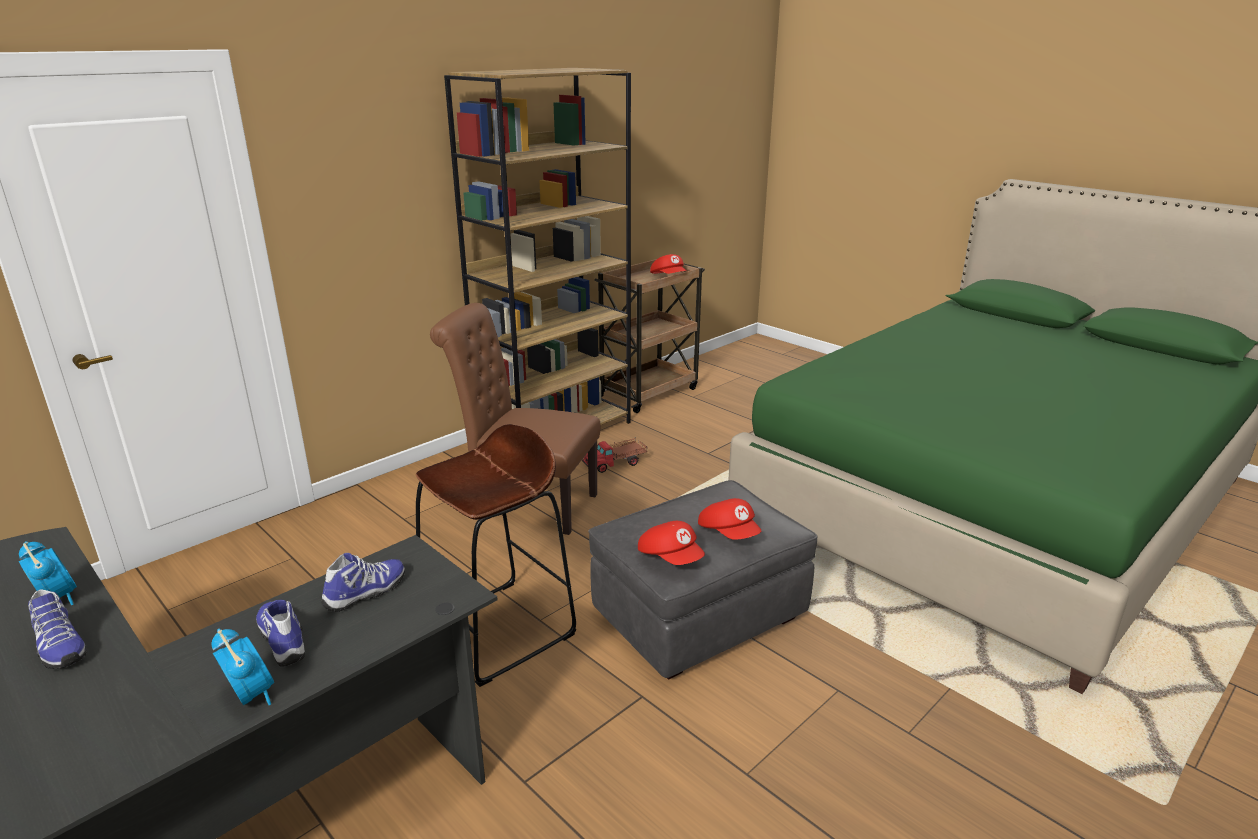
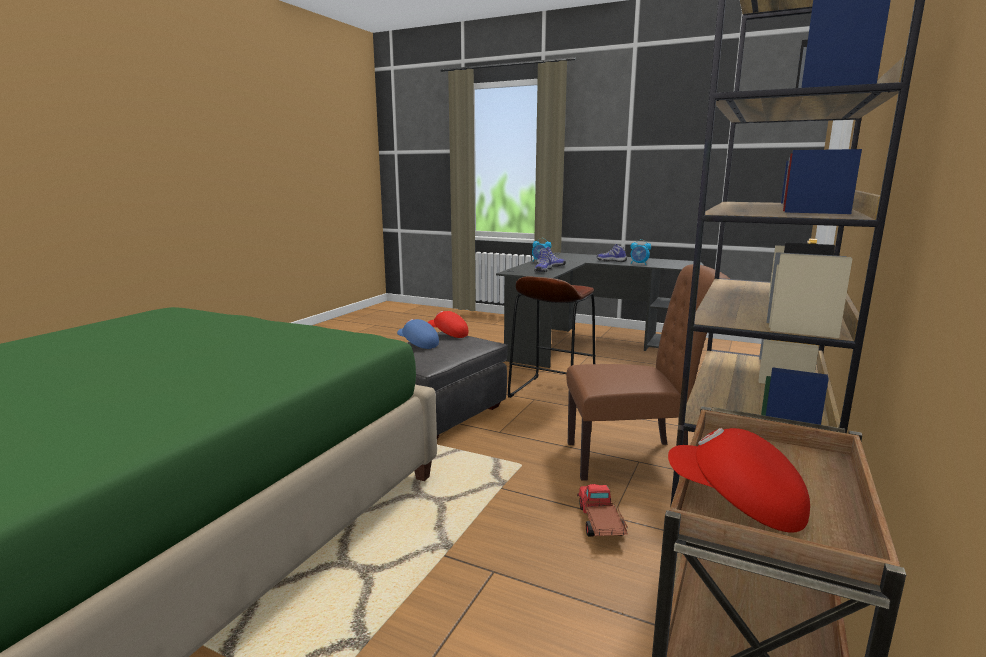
camera: 160 degrees right, 10 degrees down
(616, 463) = (600, 524): toy truck -> toy truck turned 45 degrees counterclockwise
(729, 533) = (417, 344): red cap -> blue cap

